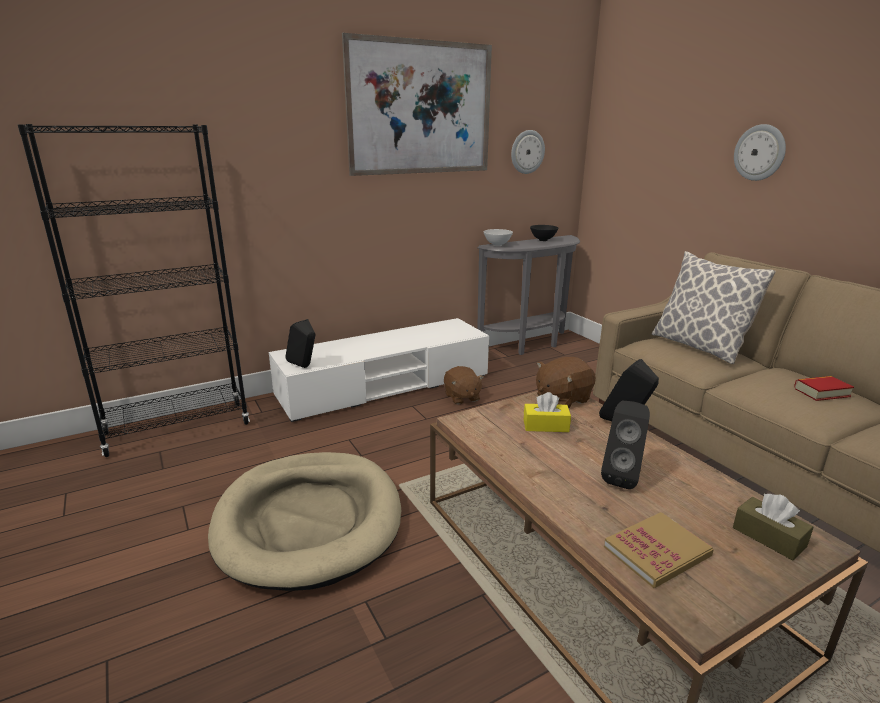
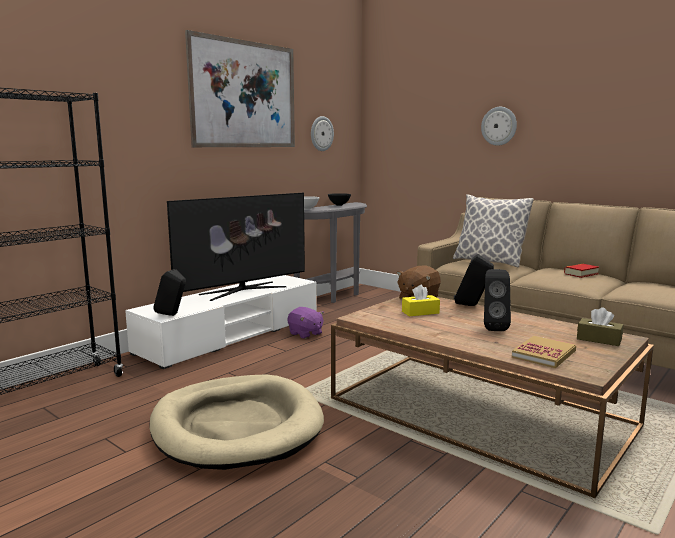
camera: 20 degrees left, 10 degrees down
(400, 340) = (243, 290): none -> television
(461, 397) = (305, 334): brown plush toy -> purple plush toy

